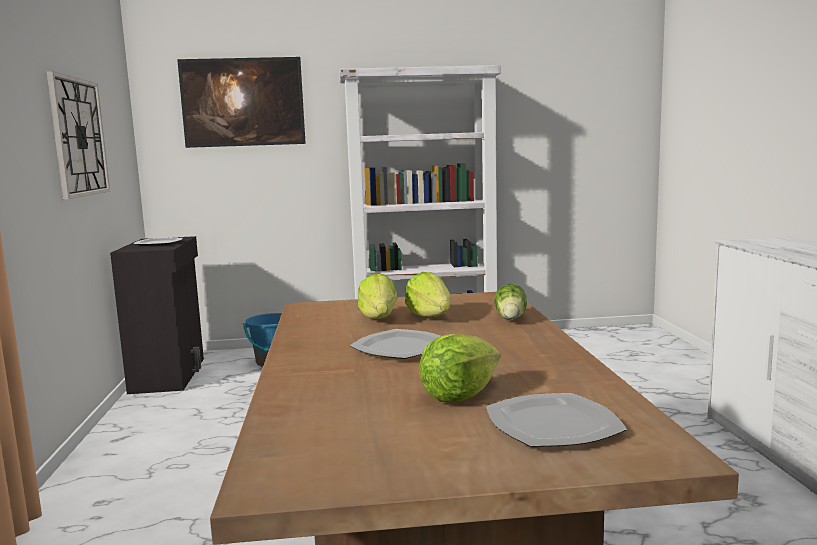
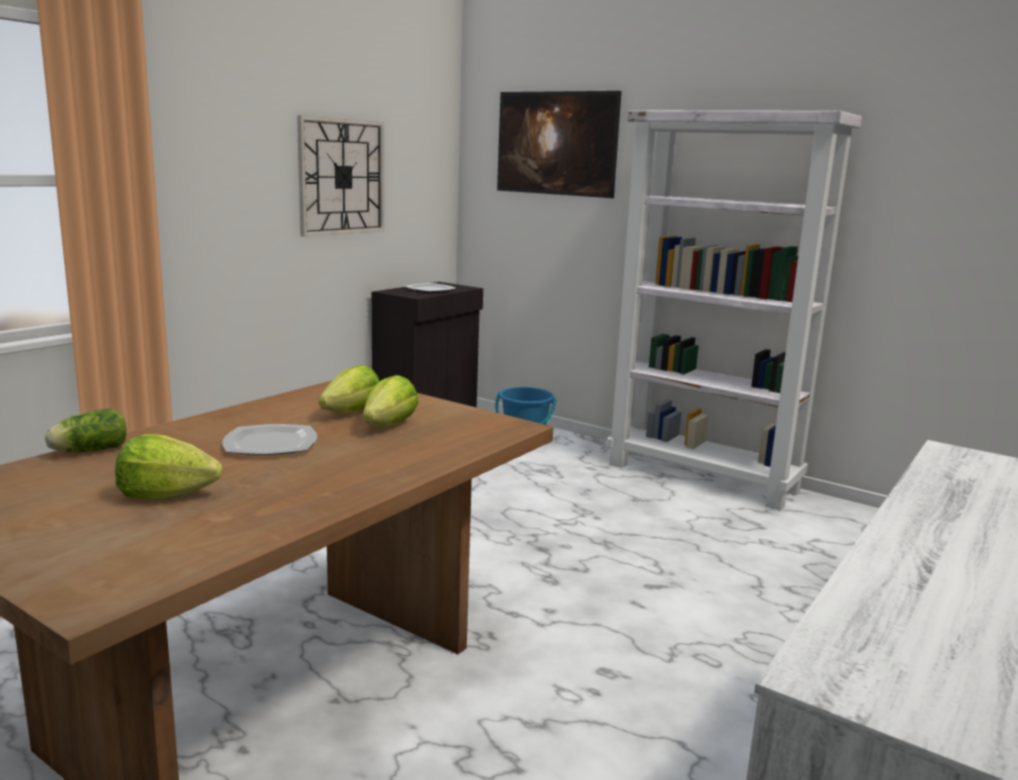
camera: 40 degrees right, 5 degrees up
(510, 319) = (433, 453): lettuce -> lettuce (87, 451)
(553, 424) = (124, 544): plate -> none

